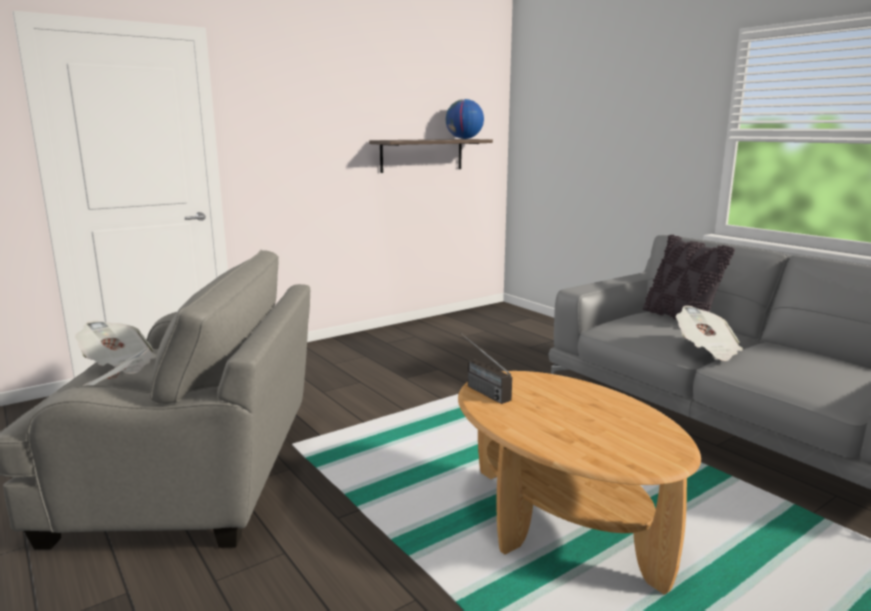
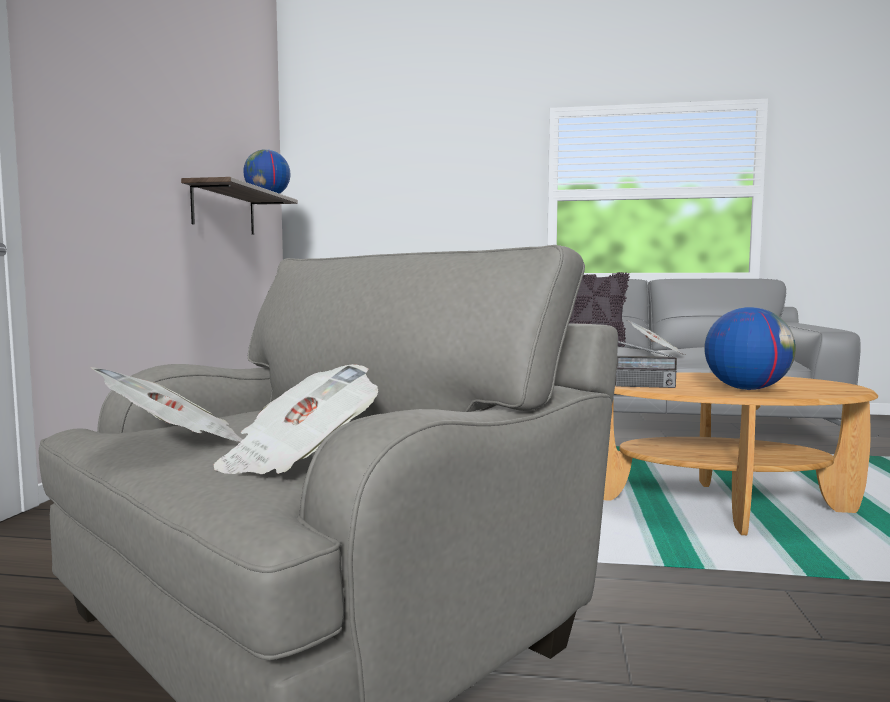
camera: 45 degrees left, 10 degrees down
(548, 426) = (746, 389): none -> globe

